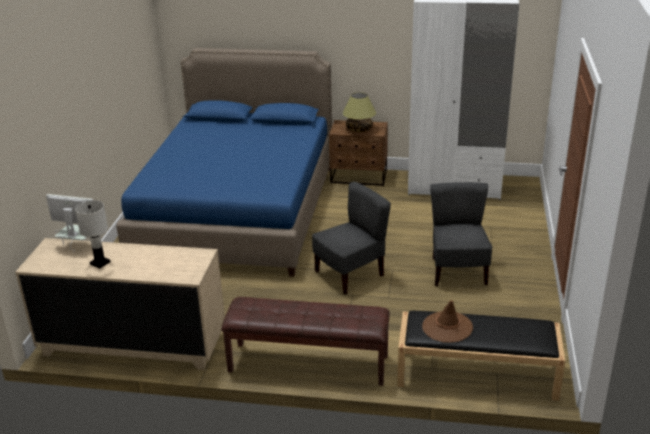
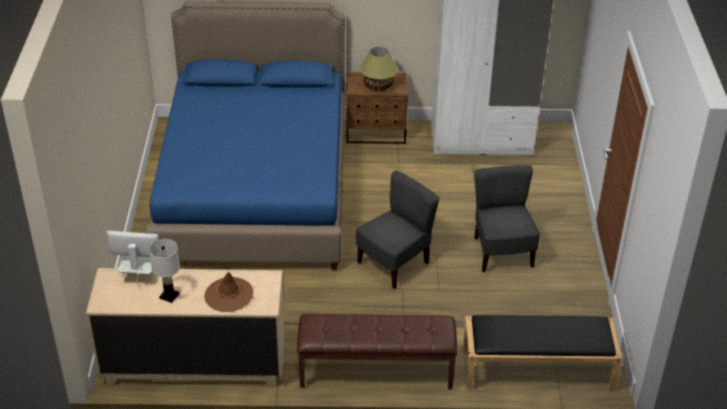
camera: 10 degrees left, 10 degrees up
(447, 327) = (511, 332): brown hat -> brown hat (228, 295)

